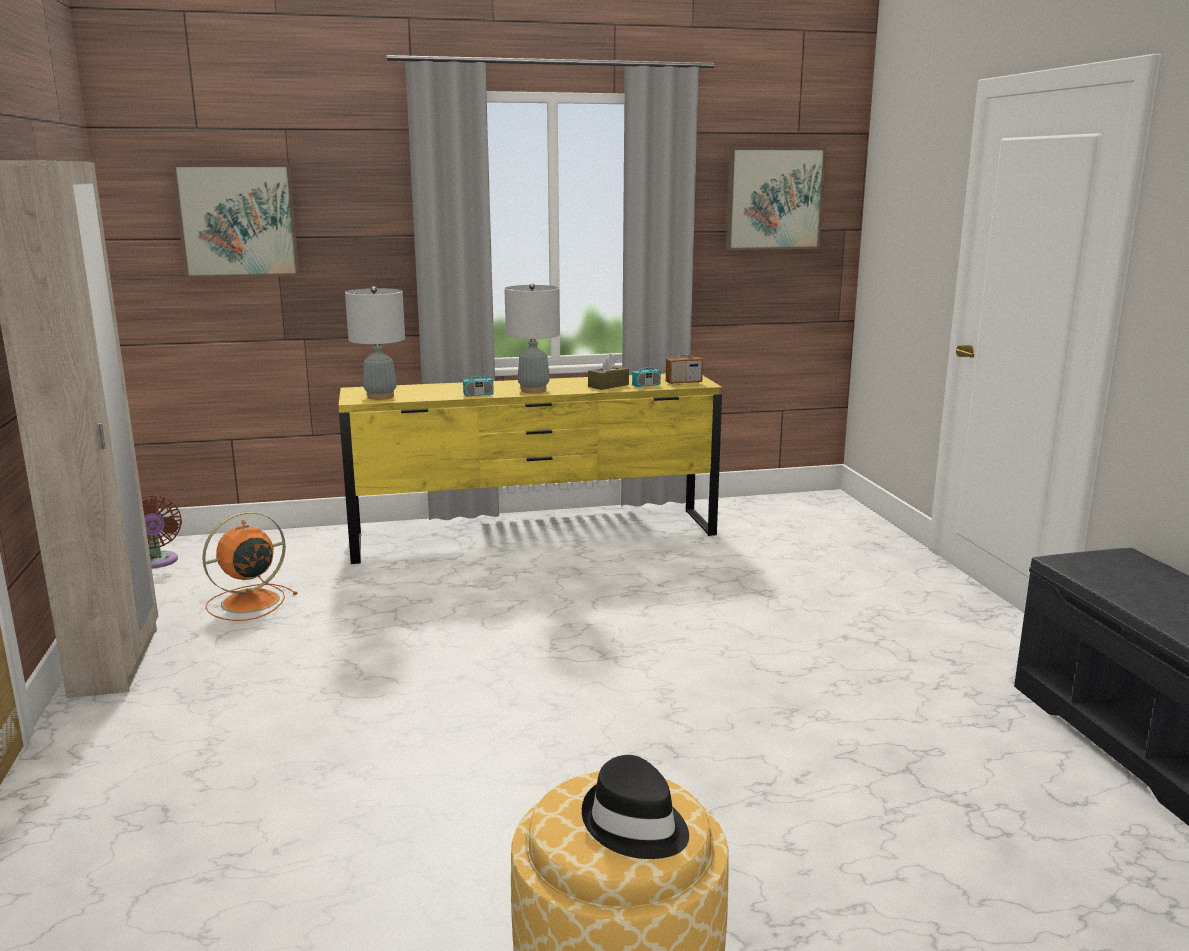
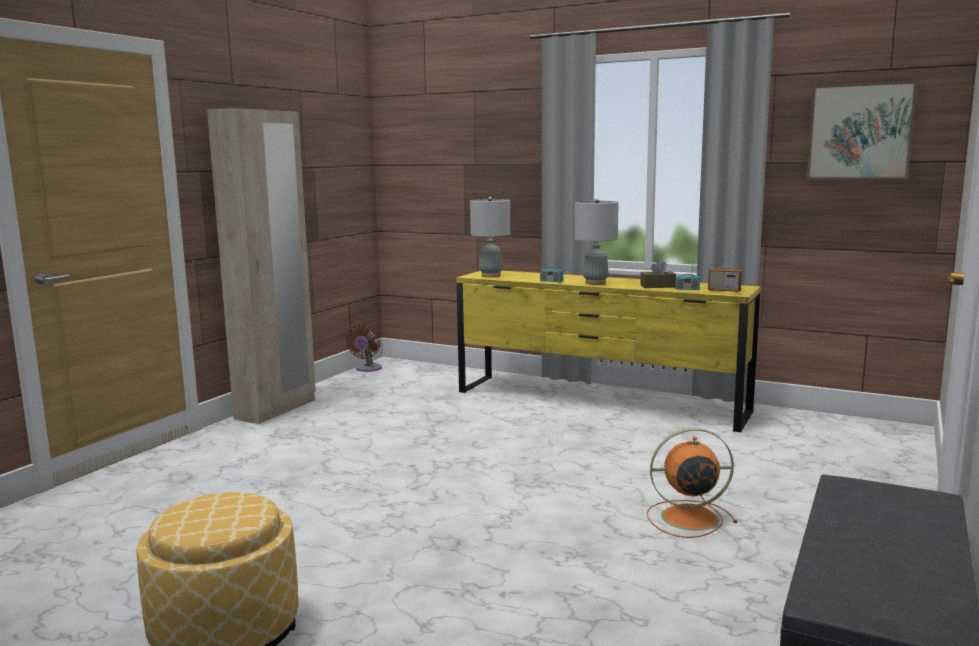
camera: 40 degrees right, 5 degrees down
(238, 221) = (443, 153): picture -> none
(248, 602) = (375, 398): orange fan -> orange fan (687, 518)
(635, 825) = (208, 519): black hat -> none

